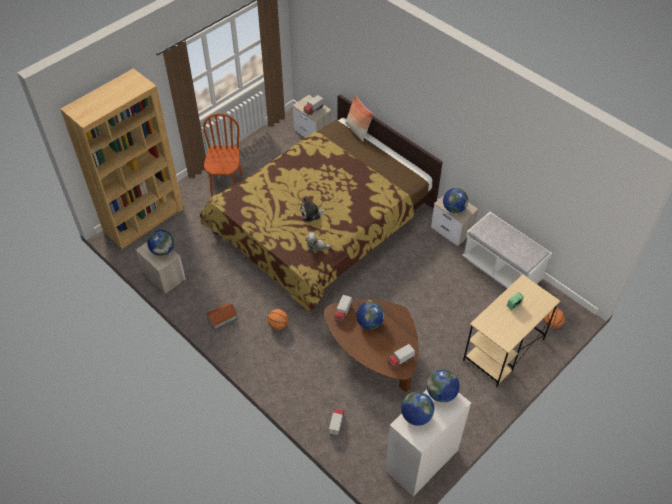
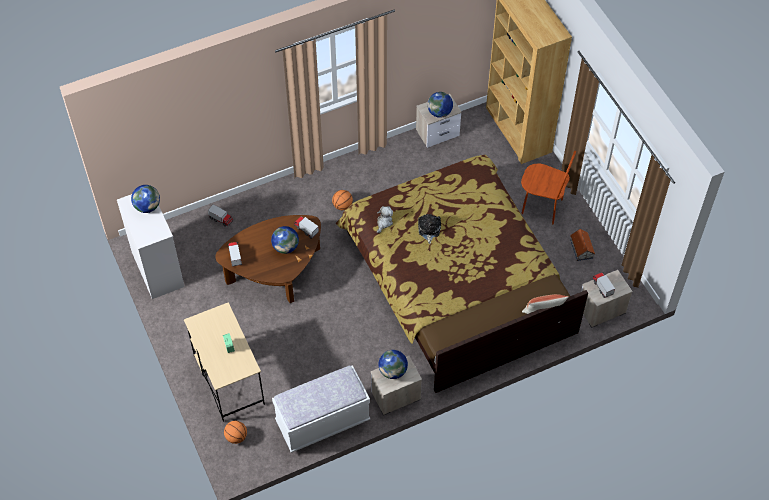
camera: 110 degrees right, 5 degrees up
(222, 319) = (369, 165): toy house -> toy house (581, 248)
(441, 394) = (157, 231): globe -> none

